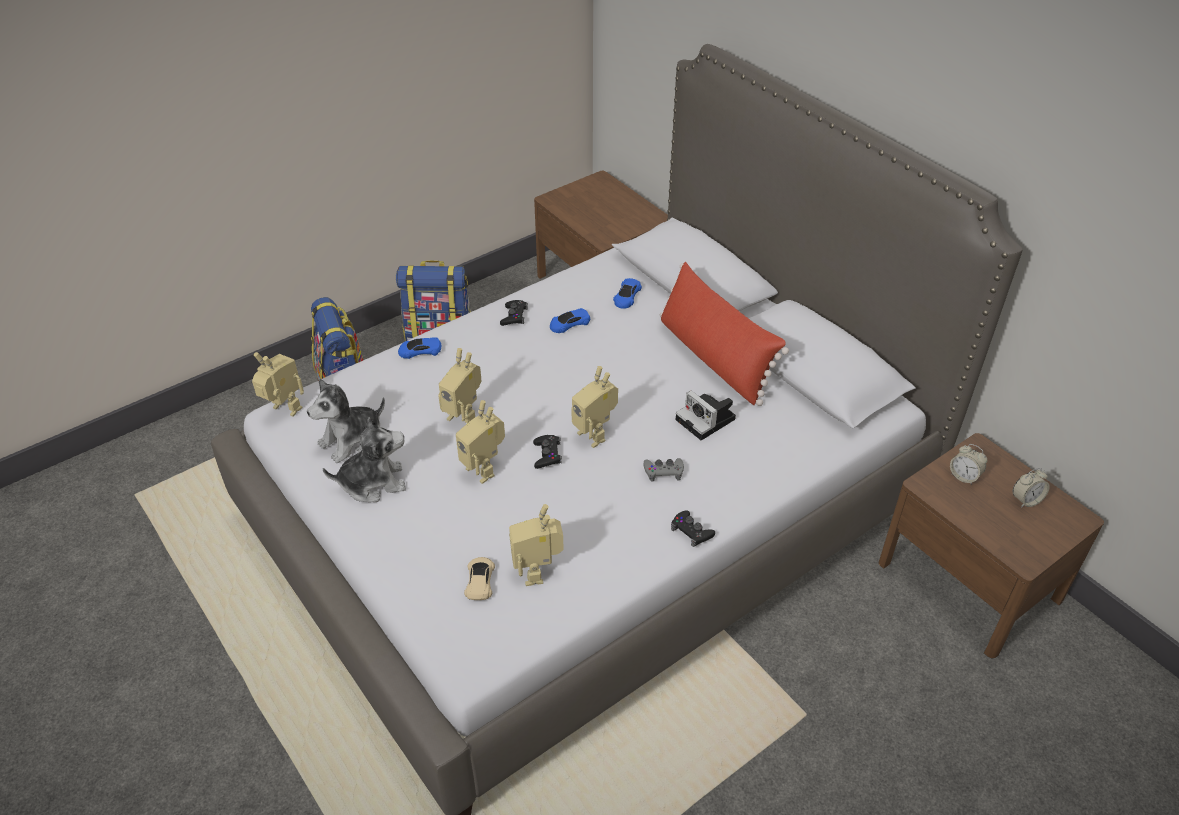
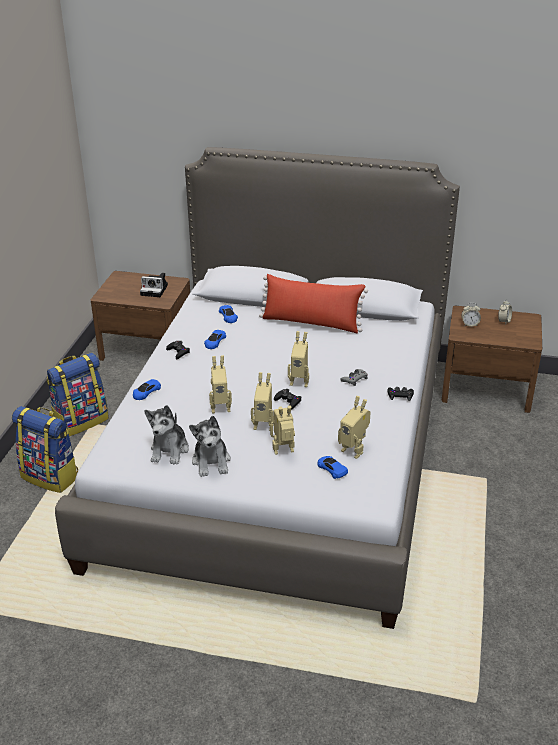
camera: 40 degrees left, 10 degrees down
(284, 411) = (104, 458): toy robot -> toy robot (284, 452)
(373, 483) = (211, 461): plush toy -> plush toy turned 135 degrees clockwise
(480, 581) = (331, 469): beige toy car -> blue toy car
(707, 420) = (344, 349): camera -> camera (155, 290)

